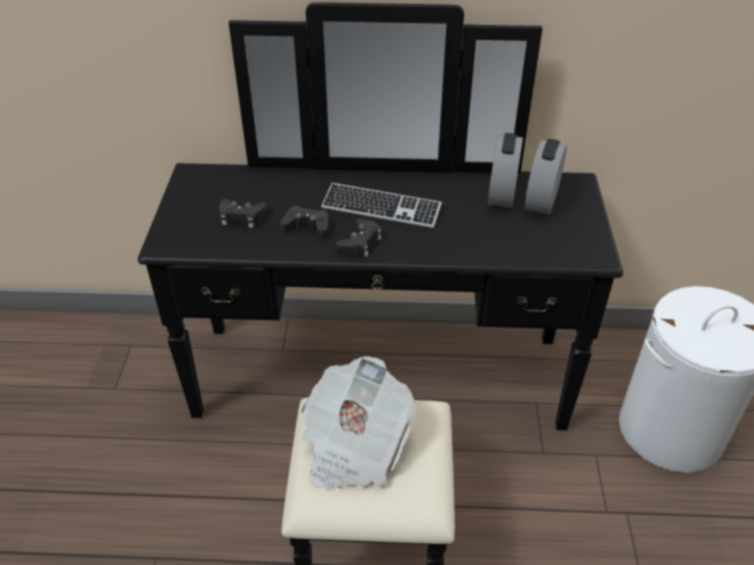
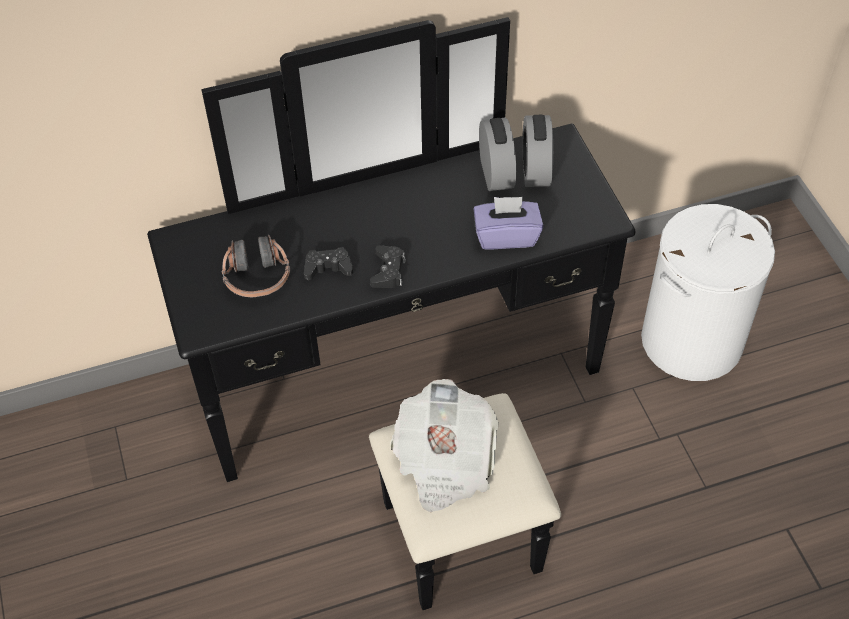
camera: 20 degrees left, 10 degrees up
(241, 217) = (257, 277): black game controller -> headphones
(381, 208) = (388, 225): keyboard -> none
(488, 243) = (506, 236): none -> purple tissue box

